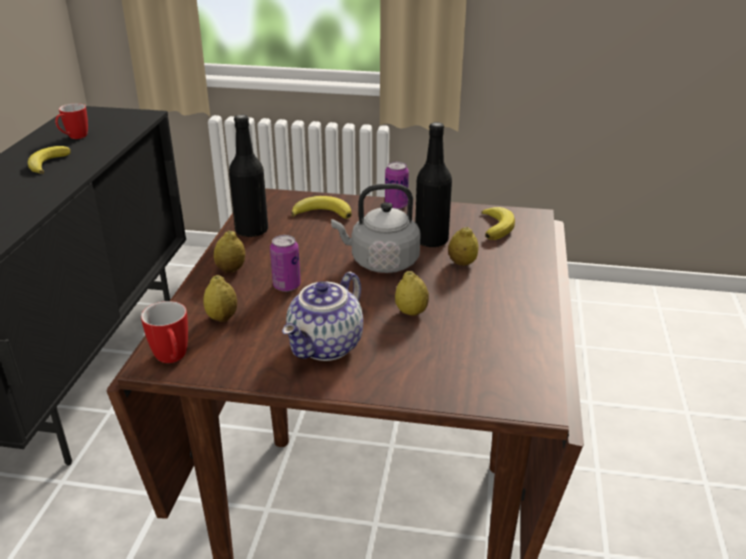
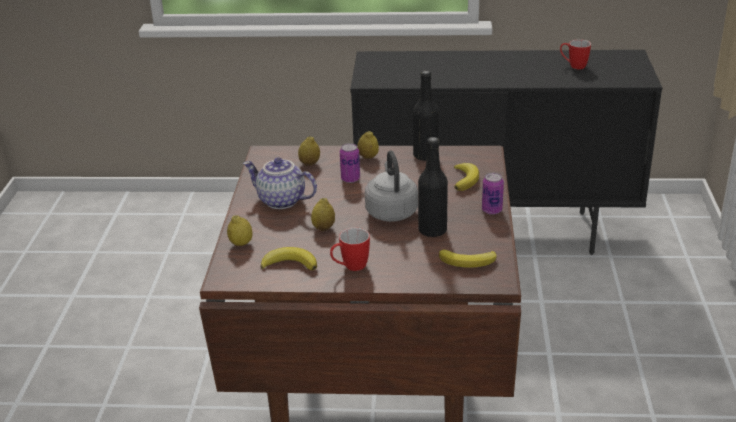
camera: 85 degrees right, 0 degrees up
(47, 163) = (520, 68): banana -> banana (290, 263)
(173, 360) = (265, 156): mug -> mug (350, 267)
(462, 263) = (398, 246): lemon -> lemon (241, 243)

